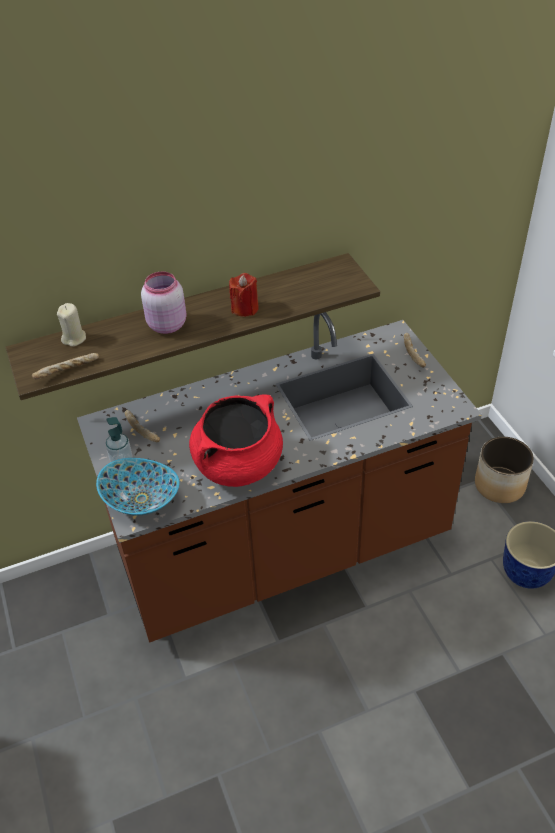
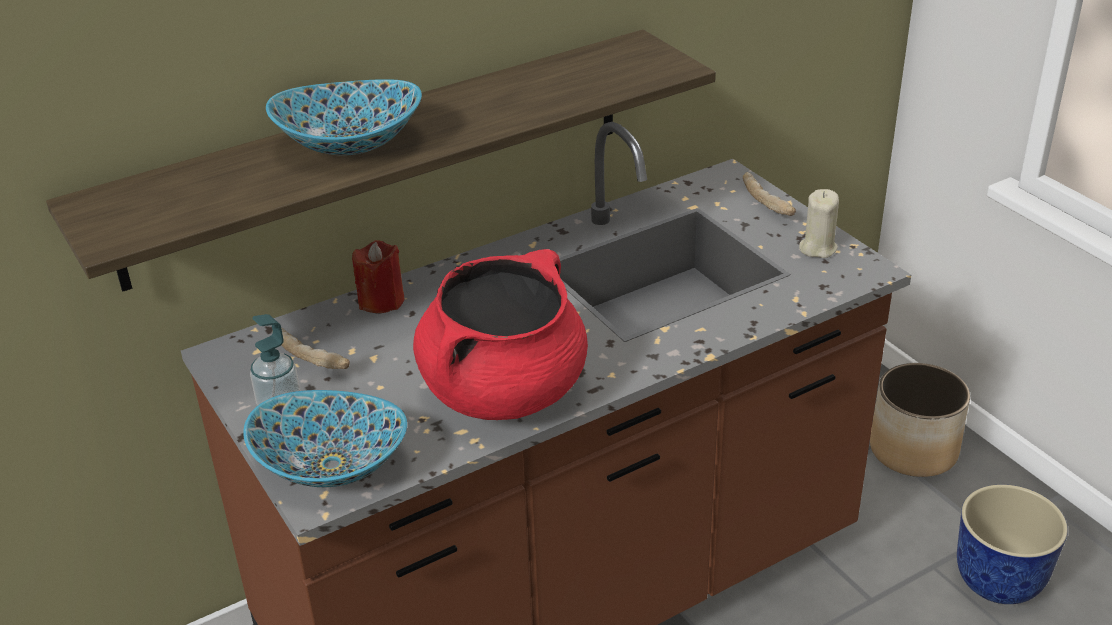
camera: 10 degrees left, 10 degrees down
(68, 371) = (176, 224): bread -> none
(74, 338) = (179, 177): beige candle -> beige candle (817, 248)
(166, 324) = (349, 143): pink jar -> bowl
(245, 308) = (487, 111): red candle -> red candle (381, 301)

